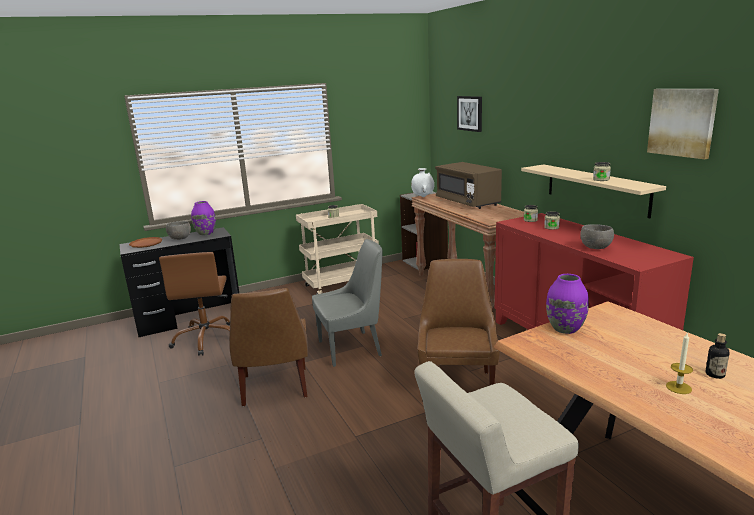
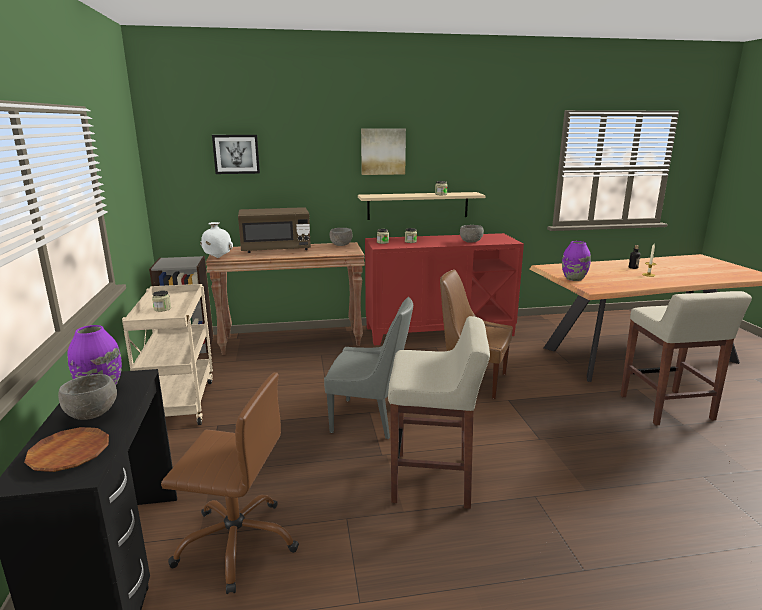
camera: 75 degrees left, 0 degrees up
(275, 388) = (433, 480): brown chair -> beige stool
(352, 348) = (370, 419): grey chair -> grey chair turned 105 degrees clockwise
(513, 213) = (340, 245): none -> grey bowl
(682, 122) = (485, 147): picture -> picture (383, 151)

